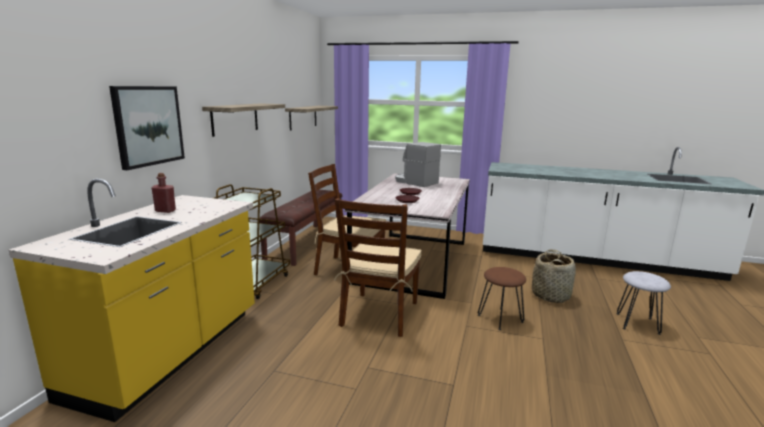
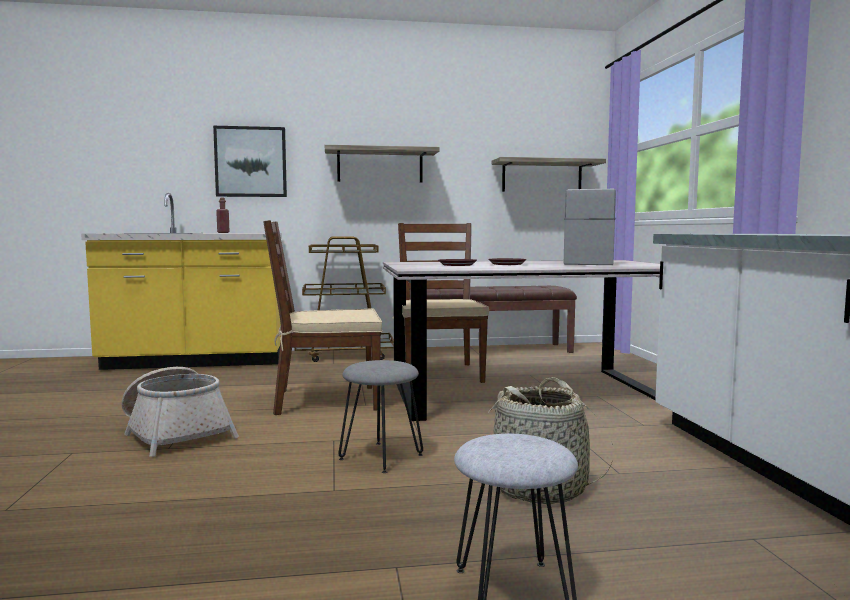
camera: 65 degrees right, 10 degrees down
(420, 379) = (176, 433): none -> basket
(500, 318) = (380, 457): brown stool -> grey stool

